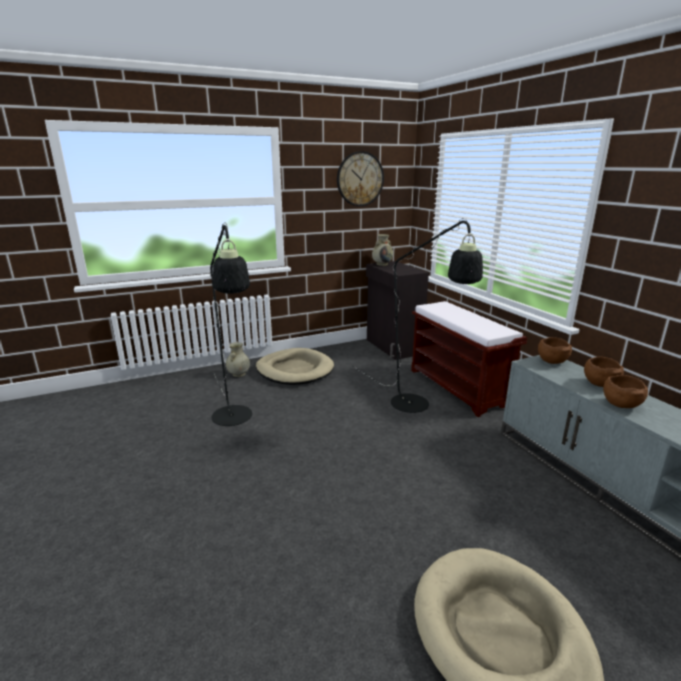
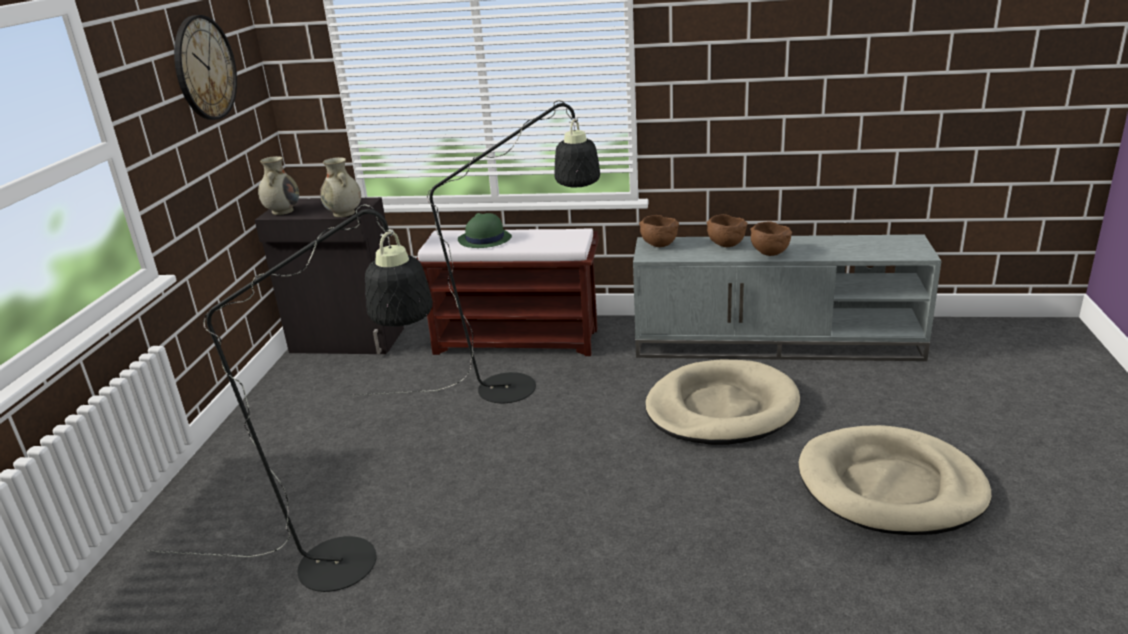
camera: 55 degrees left, 5 degrees up
(238, 374) = (204, 520): beige vase -> beige vase (344, 213)
(295, 370) = (281, 452): beige dog bed -> beige dog bed (721, 408)
(454, 313) = (484, 239): none -> green hat

